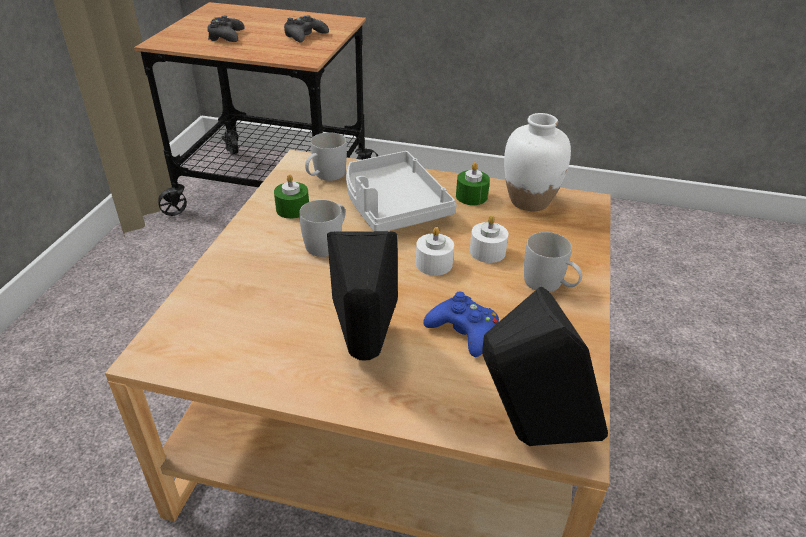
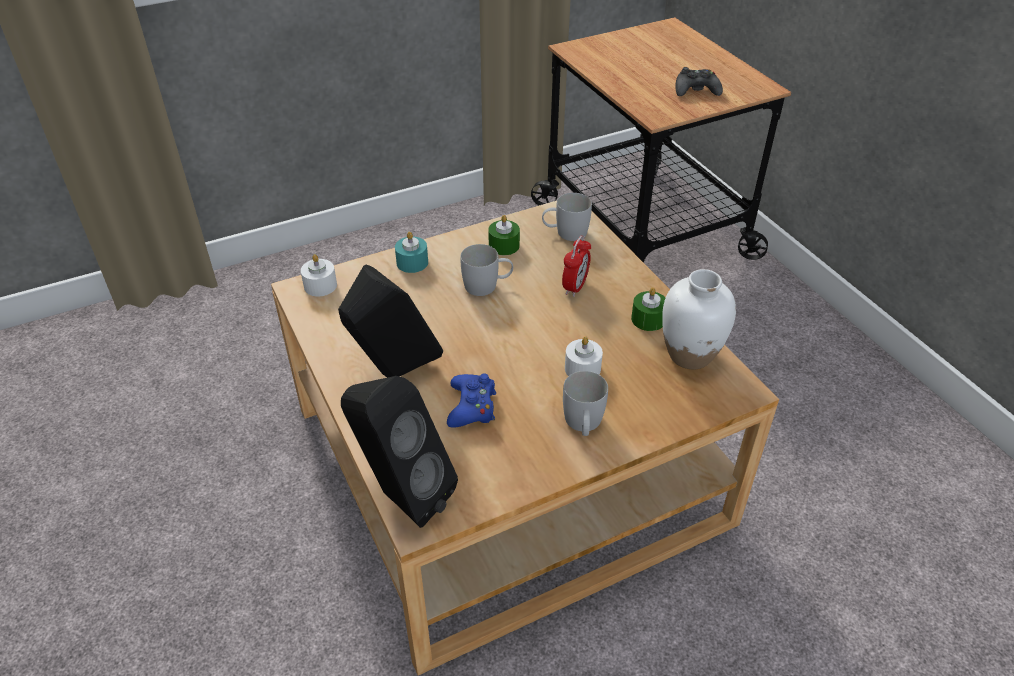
camera: 50 degrees right, 5 degrees up
(226, 36) = (629, 63): black game controller -> none
(233, 265) = (412, 262): none -> turquoise candle
(392, 205) = (575, 287): grey tray -> alarm clock
(434, 264) = (530, 349): white candle -> white candle (320, 285)

